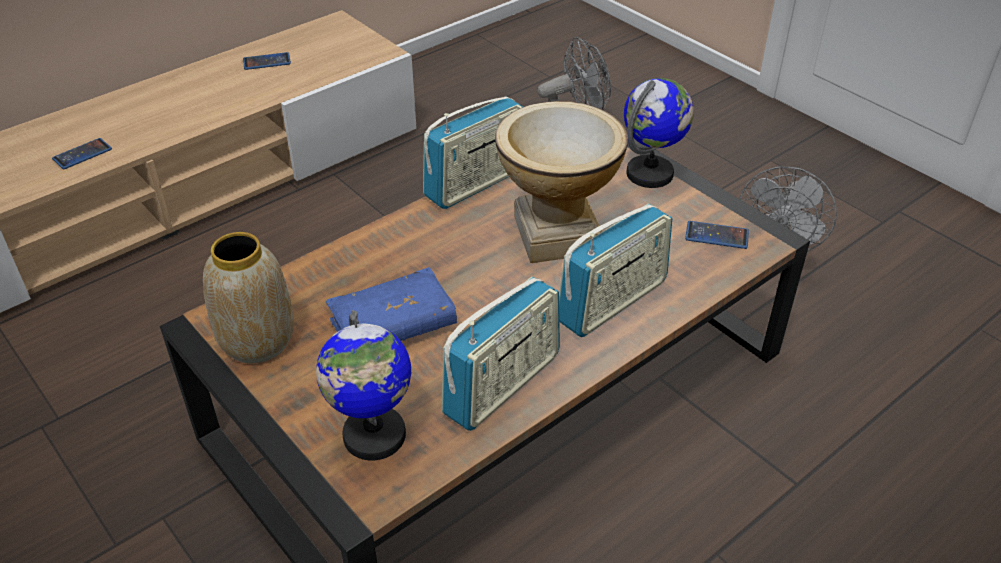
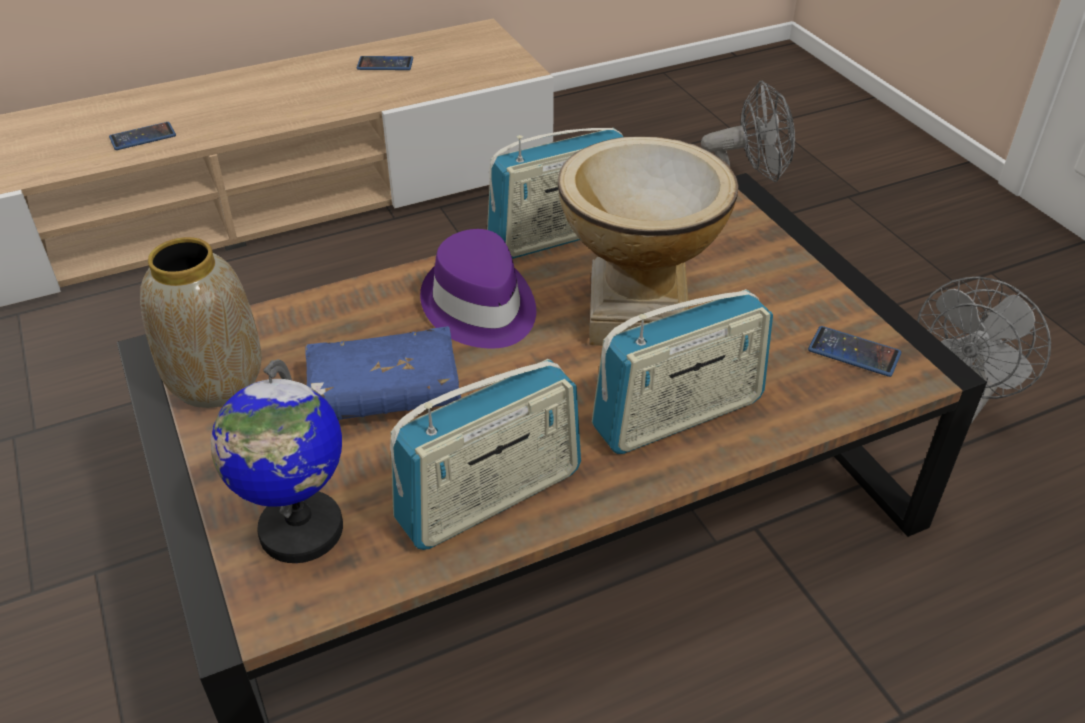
camera: 15 degrees right, 0 degrees up
(437, 249) = (479, 307): none -> purple hat
(650, 174) = (790, 257): globe -> none

